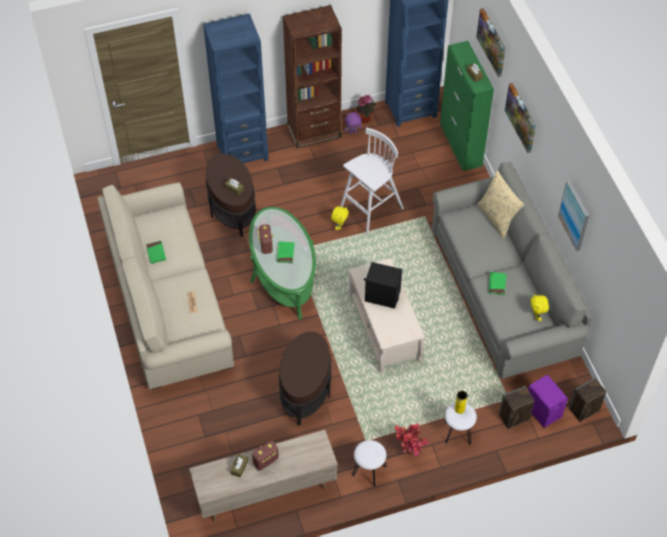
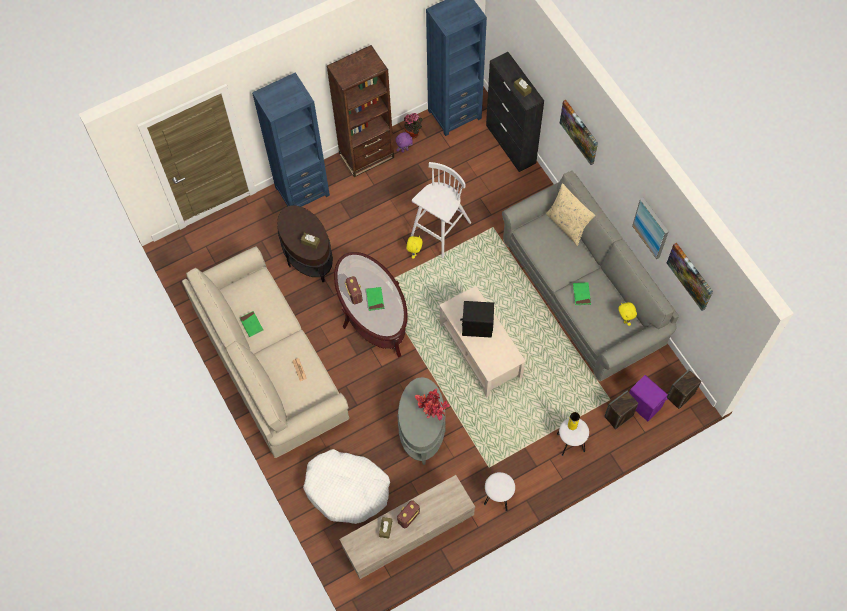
camera: 10 degrees left, 10 degrees up
(214, 434) = (347, 489): none -> white dog bed
(283, 273) = (372, 312): green coffee table -> brown coffee table
(306, 391) = (422, 429): brown side table -> grey side table
(409, 453) = (531, 471): potted plant -> potted plant (433, 415)
(460, 145) = (511, 144): green cabinet -> black cabinet
(492, 42) = (537, 58): picture -> picture (690, 276)

